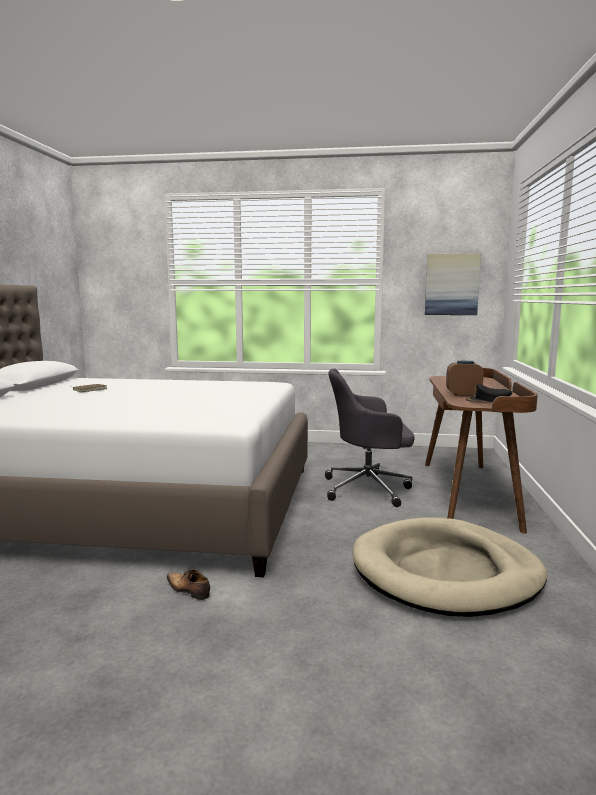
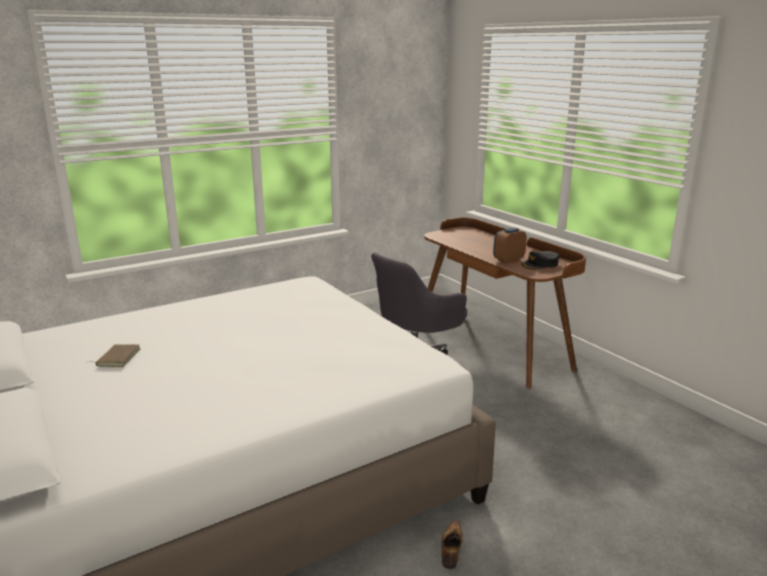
camera: 40 degrees left, 10 degrees up
(188, 590) = (451, 548): shoe -> shoe turned 105 degrees clockwise
(446, 572) = (584, 430): beige dog bed -> none
(451, 284) = (402, 127): picture -> none

